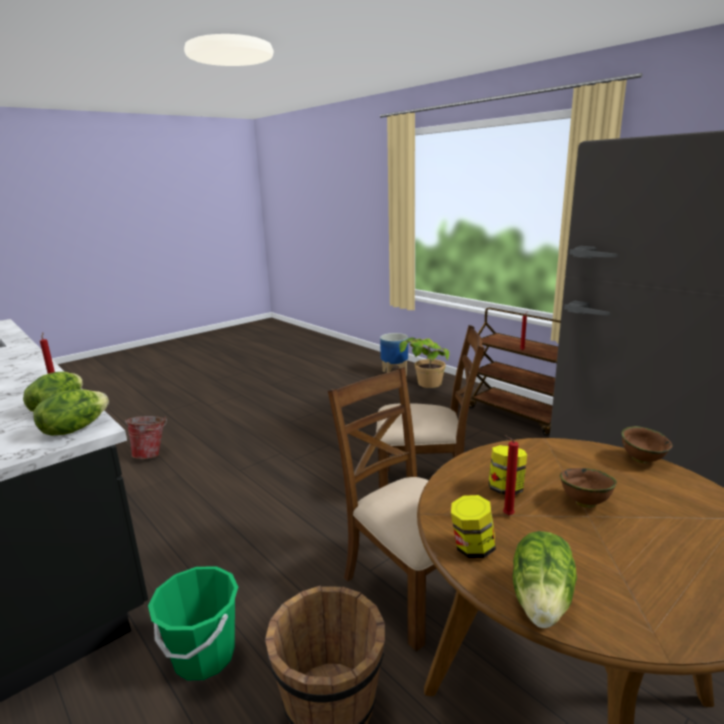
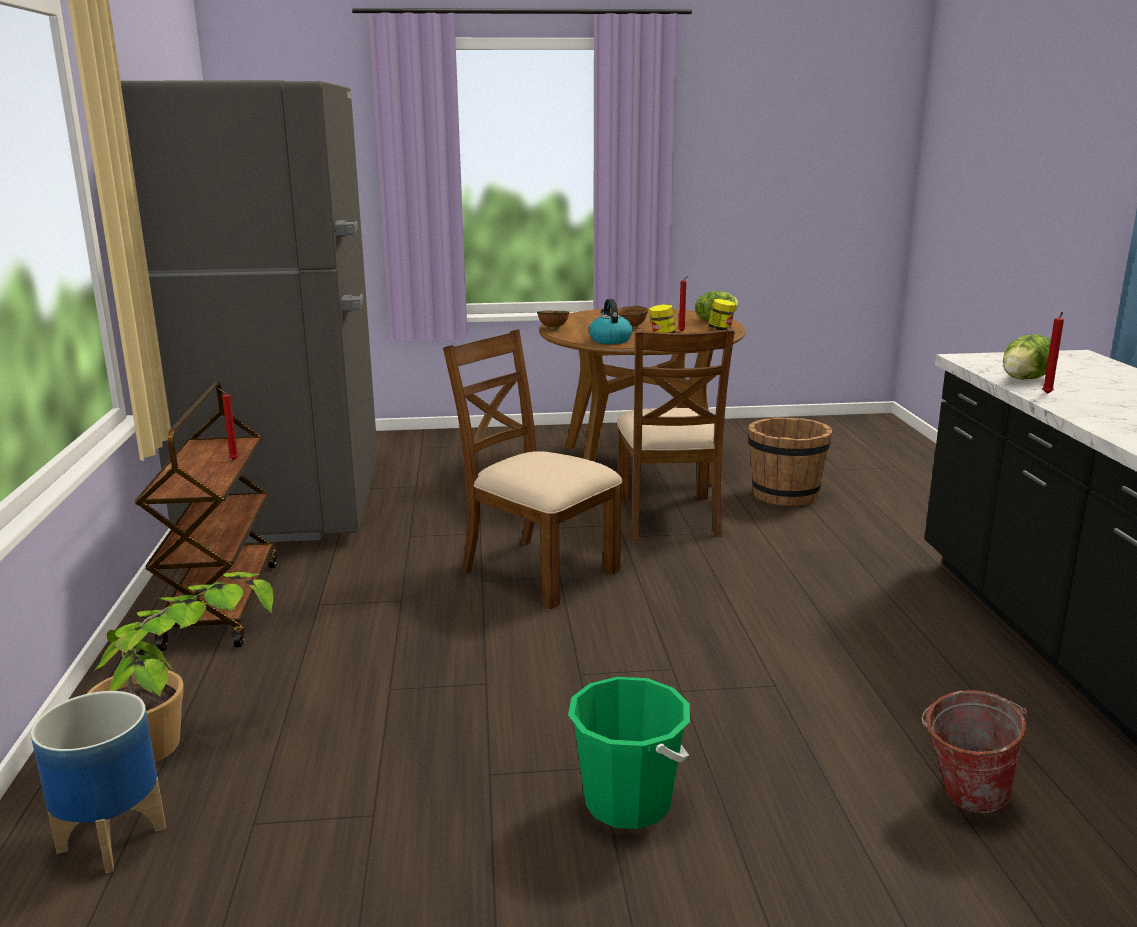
camera: 145 degrees left, 0 degrees up
(74, 429) = (989, 361): lettuce -> none
(204, 656) = (872, 534): green bucket -> green bucket (628, 802)
(531, 454) = (610, 340): none -> kettle

